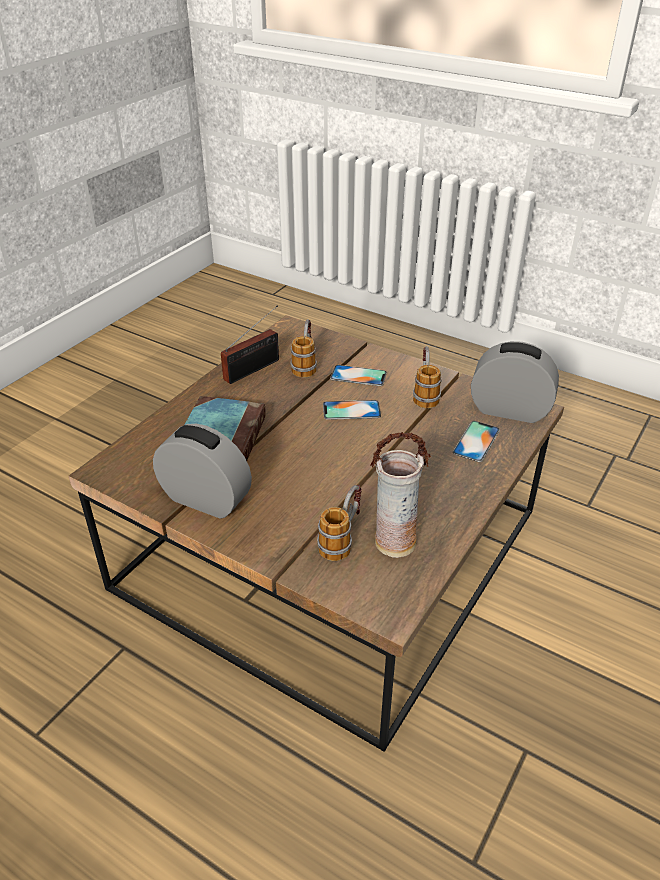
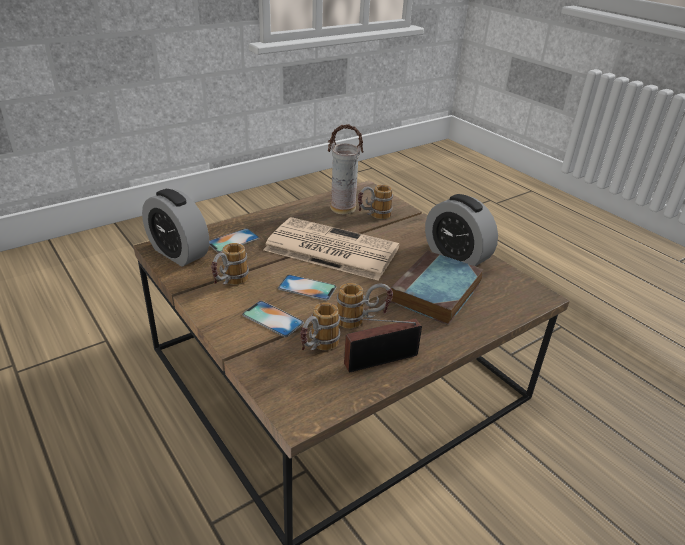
camera: 160 degrees left, 5 degrees down
(281, 394) = (362, 321): none -> mug
(362, 463) = (329, 249): none -> newspaper

